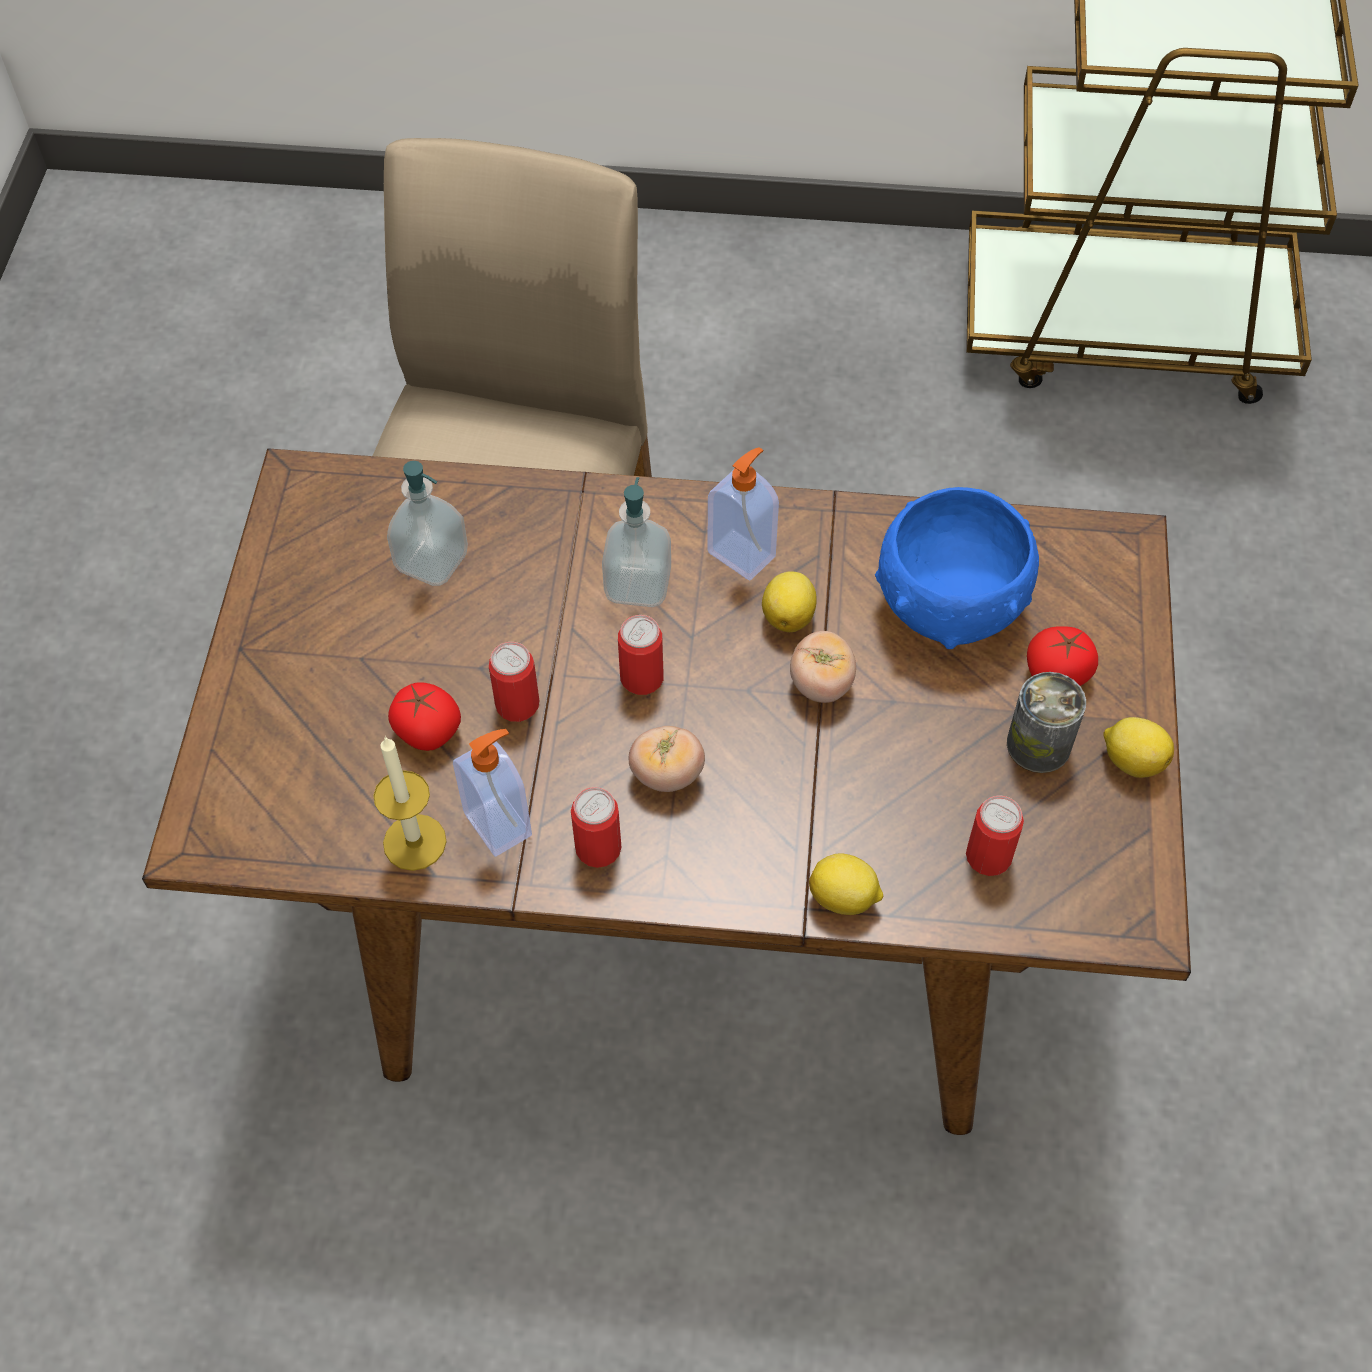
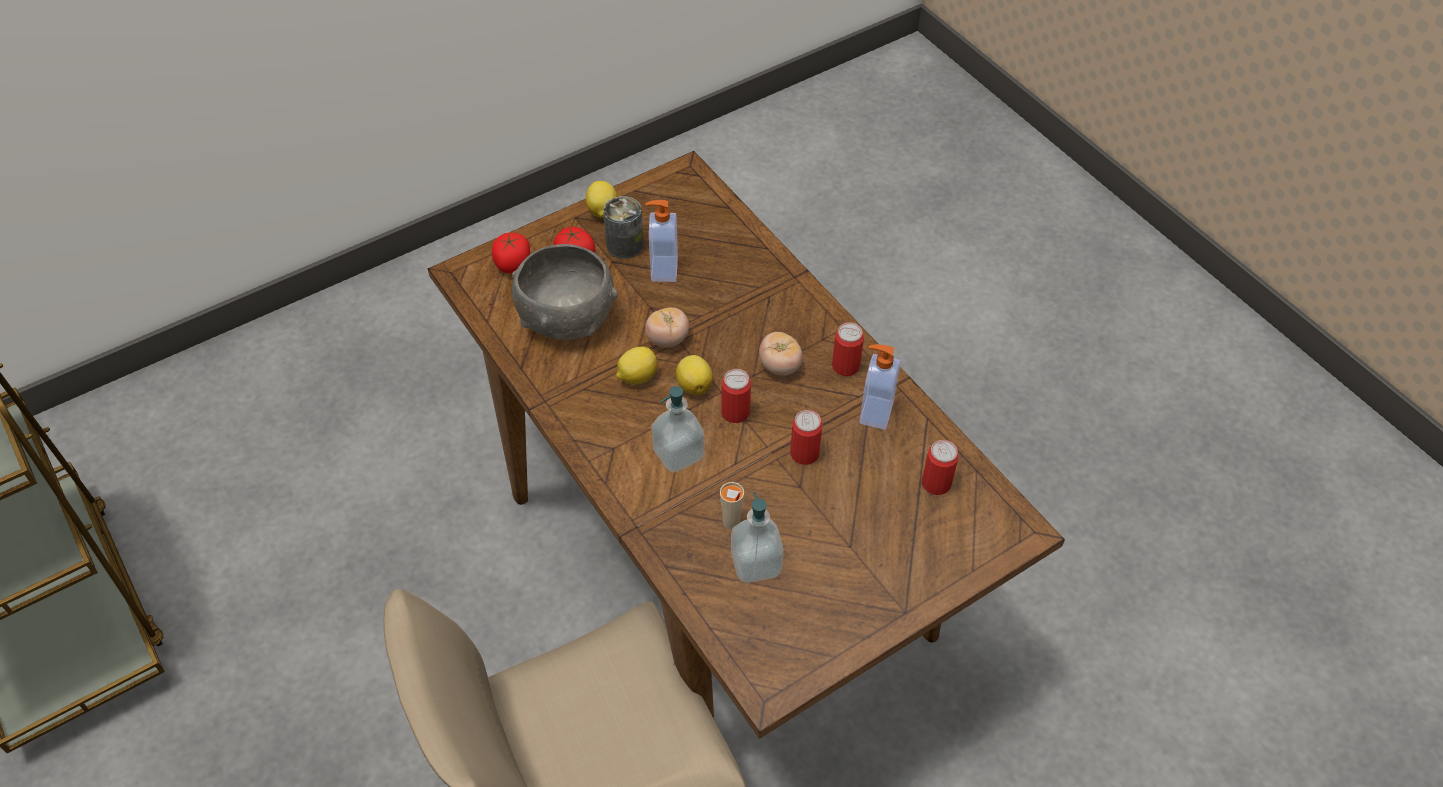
camera: 130 degrees left, 5 degrees down
(414, 842) = (921, 438): candle -> none
(427, 731) = (860, 480): tomato -> tomato (513, 264)
(501, 573) = (731, 523): none -> beige cup
(742, 553) = (613, 421): soap dispenser -> soap dispenser (663, 269)
(844, 898) = (776, 266): lemon -> lemon (694, 385)
(950, 603) = (567, 319): blue bowl -> grey bowl
(988, 856) = (703, 232): can -> can (936, 483)

